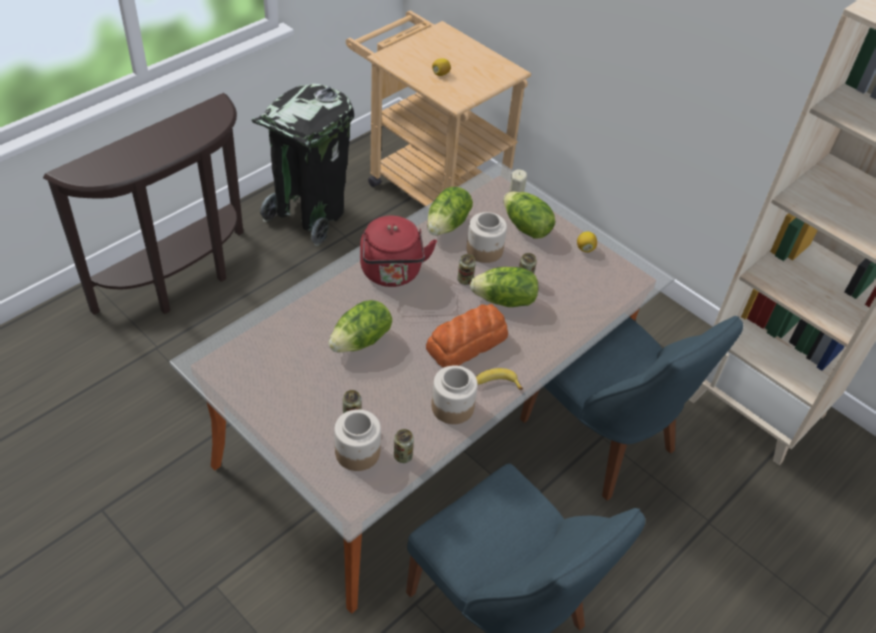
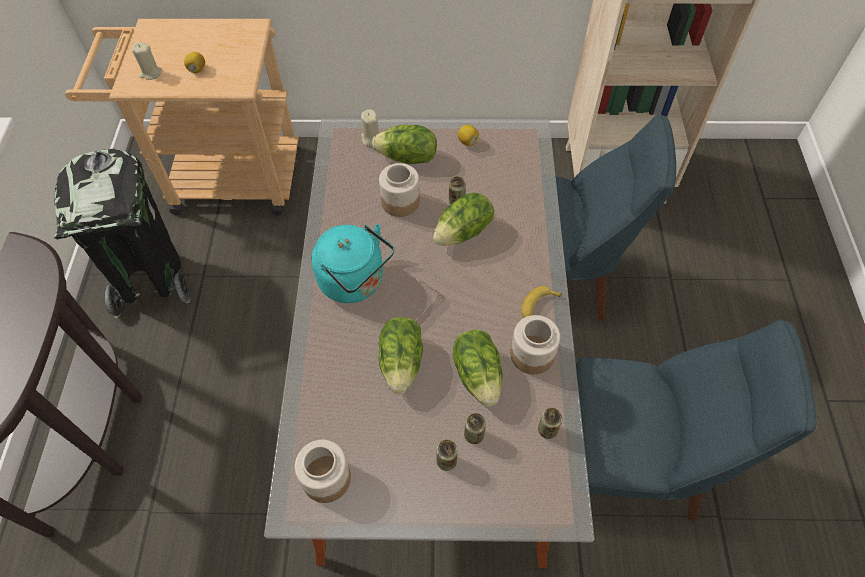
camera: 40 degrees left, 10 degrees up
(357, 452) = (513, 461): jar -> jar (326, 479)
(392, 273) = (355, 282): red kettle -> turquoise kettle
(409, 58) = (151, 73): none -> beige candle
(448, 225) = (348, 202): lettuce -> lettuce (478, 375)
(465, 280) = (416, 239): can -> can (446, 461)
(468, 342) = (479, 290): bread -> none

